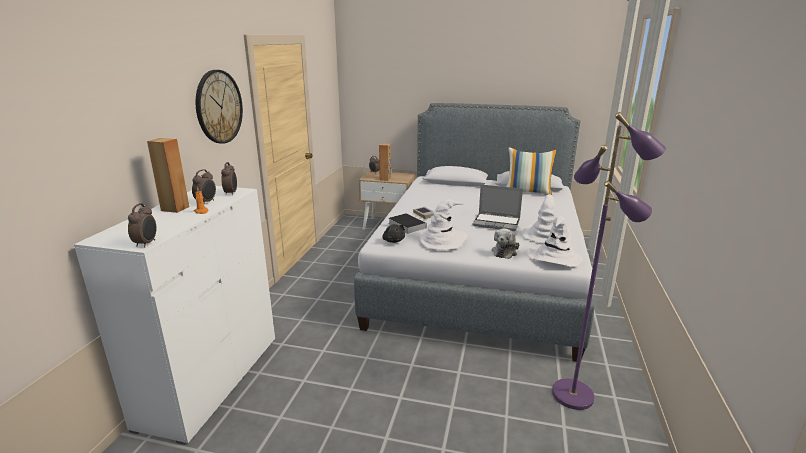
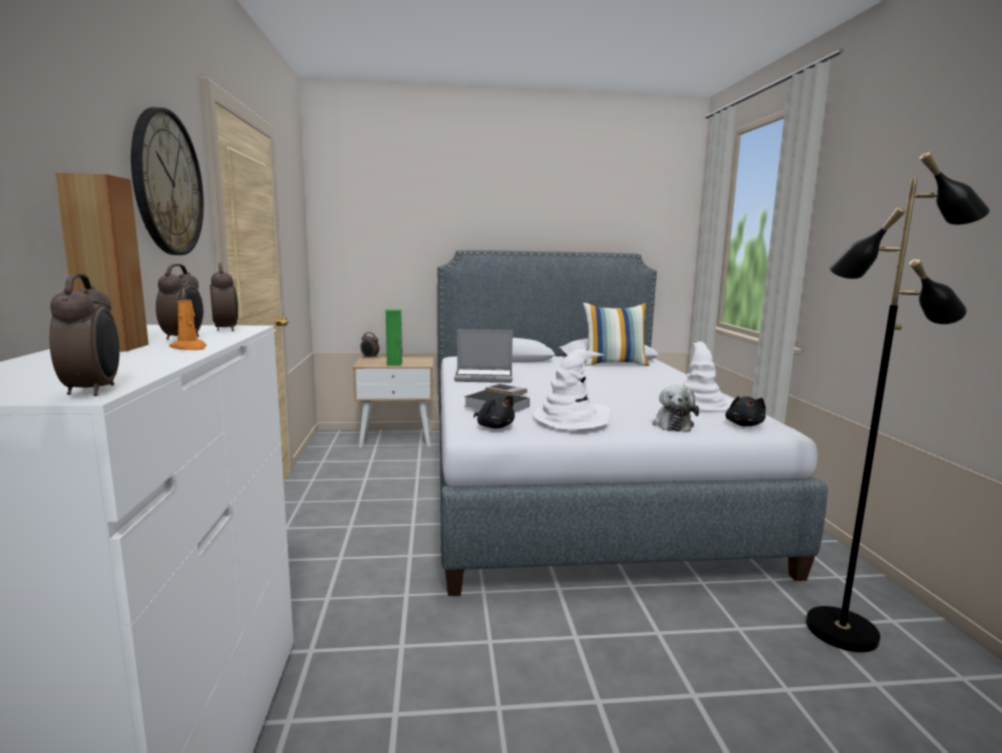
camera: 20 degrees left, 10 degrees down
(385, 179) = (394, 364): brown speaker -> green speaker
(497, 223) = (619, 395): laptop -> laptop (484, 377)
(554, 258) = (744, 425): white hat -> black plush toy
(573, 394) = (842, 629): purple floor lamp -> black floor lamp

